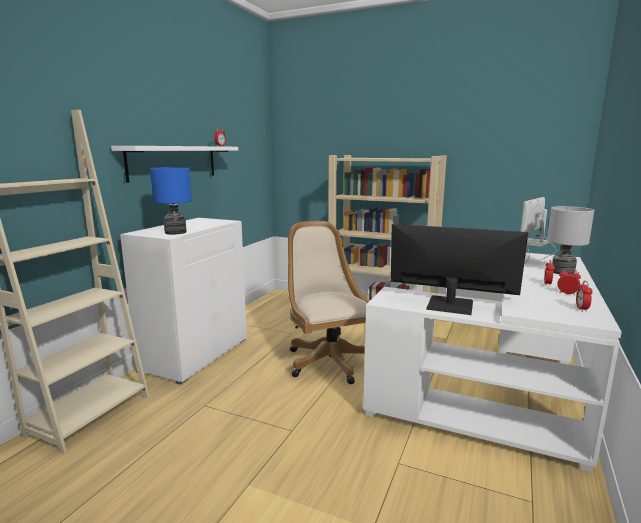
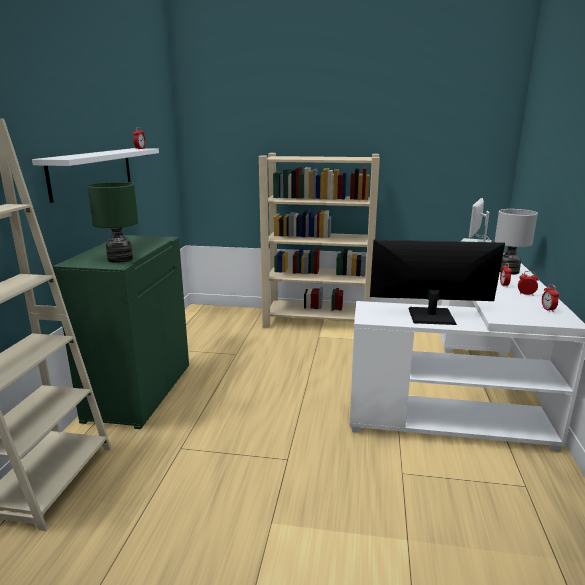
camera: 15 degrees left, 5 degrees up
(175, 232) = (120, 259): blue table lamp -> green table lamp
(195, 354) = (138, 392): white cabinet -> green cabinet
(328, 358) = (286, 377): office chair -> none

